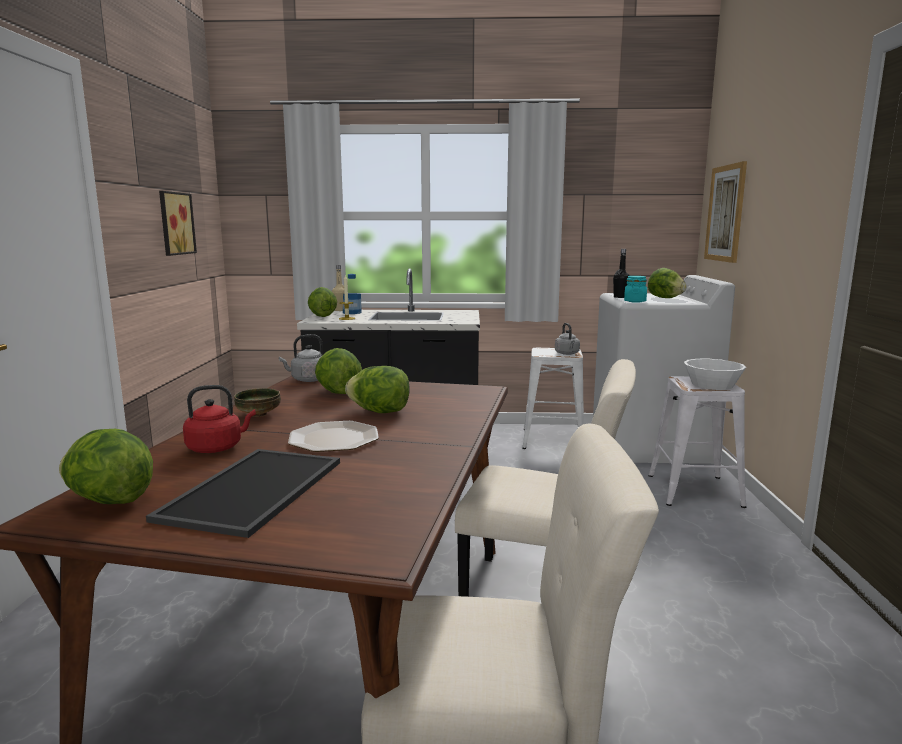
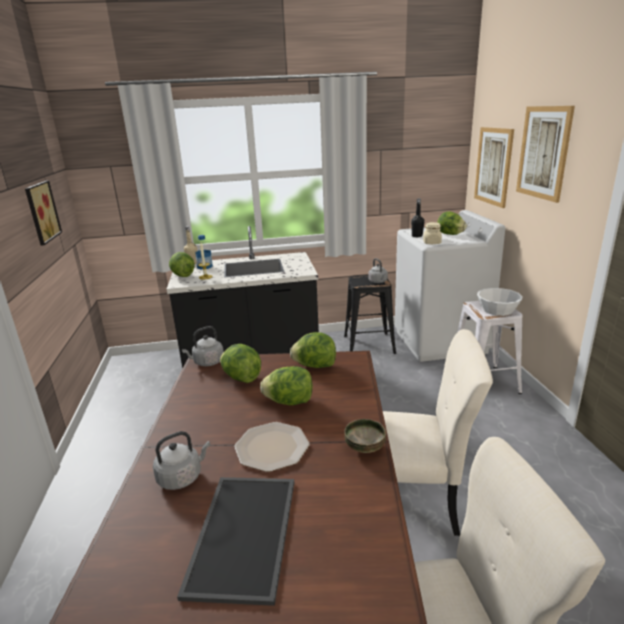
camera: 10 degrees left, 10 degrees up
(109, 500) = (128, 574): lettuce -> lettuce (314, 366)
(217, 448) = (182, 477): red kettle -> grey kettle
(259, 414) = (192, 421): bowl -> bowl (365, 447)
(553, 439) = (369, 344): white stool -> black stool
(635, 301) = (431, 243): turquoise jar -> beige jar
(776, 181) = (543, 152): none -> picture

